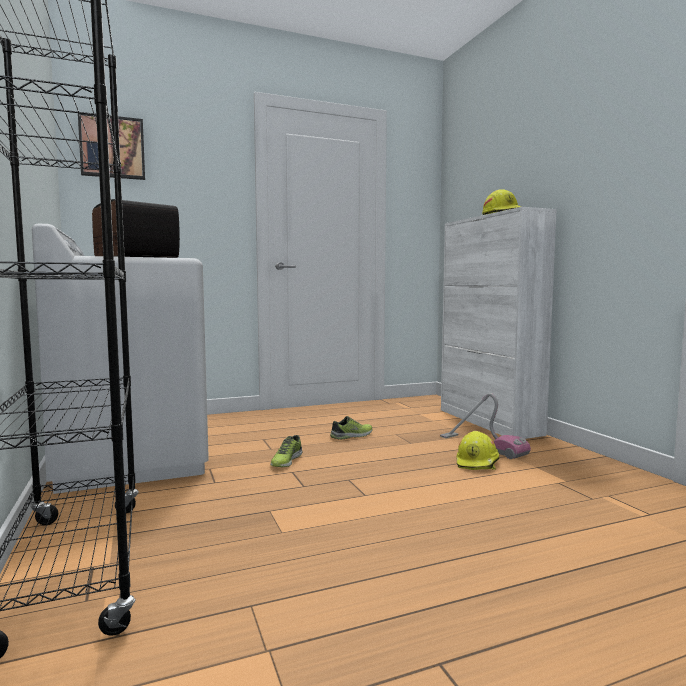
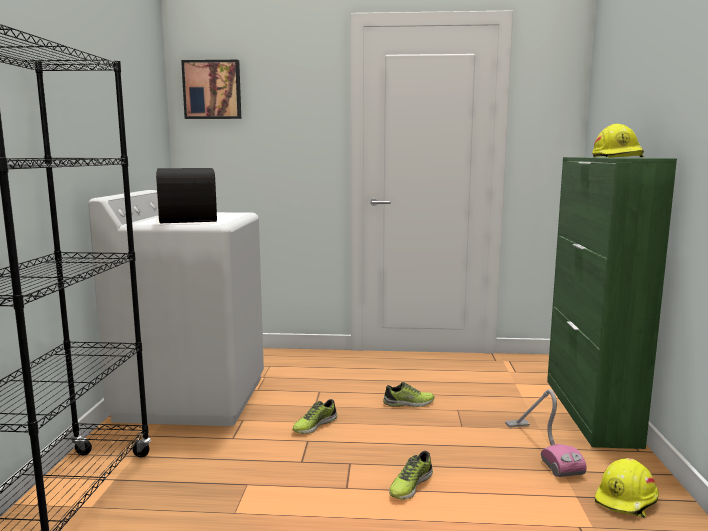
camera: 25 degrees right, 5 degrees up
(415, 483) = (410, 485): none -> shoe
(477, 463) = (509, 473): yellow hard hat -> yellow hard hat (626, 500)
(488, 422) = (590, 411): white cabinet -> green cabinet

